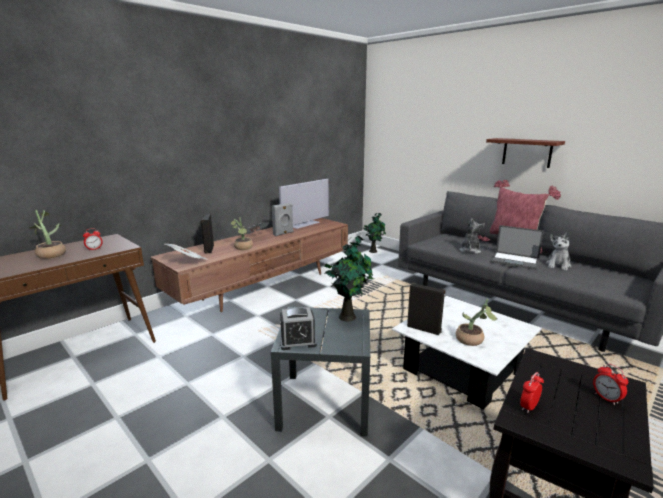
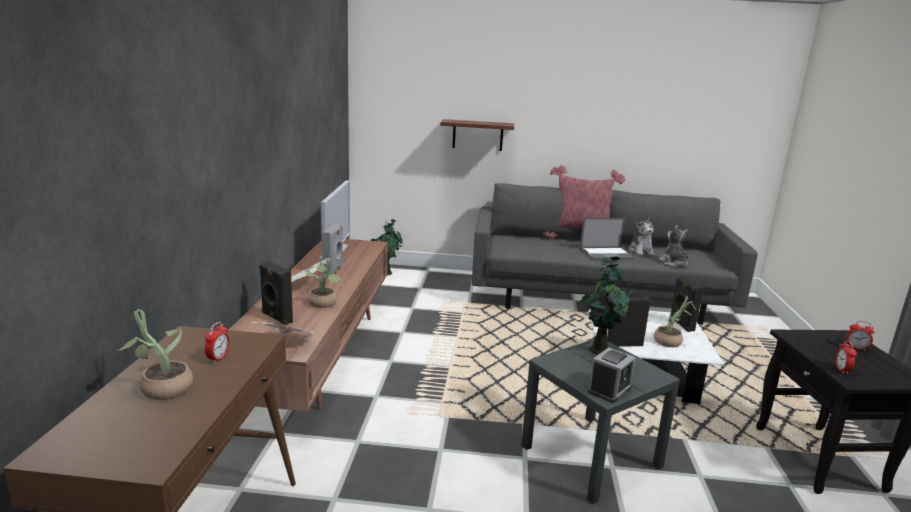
camera: 40 degrees left, 0 degrees up
(469, 251) = (556, 251): plush toy -> plush toy (674, 263)
(511, 332) = (680, 324): none -> black speaker
(527, 152) = (577, 134): shelf -> shelf (477, 135)

